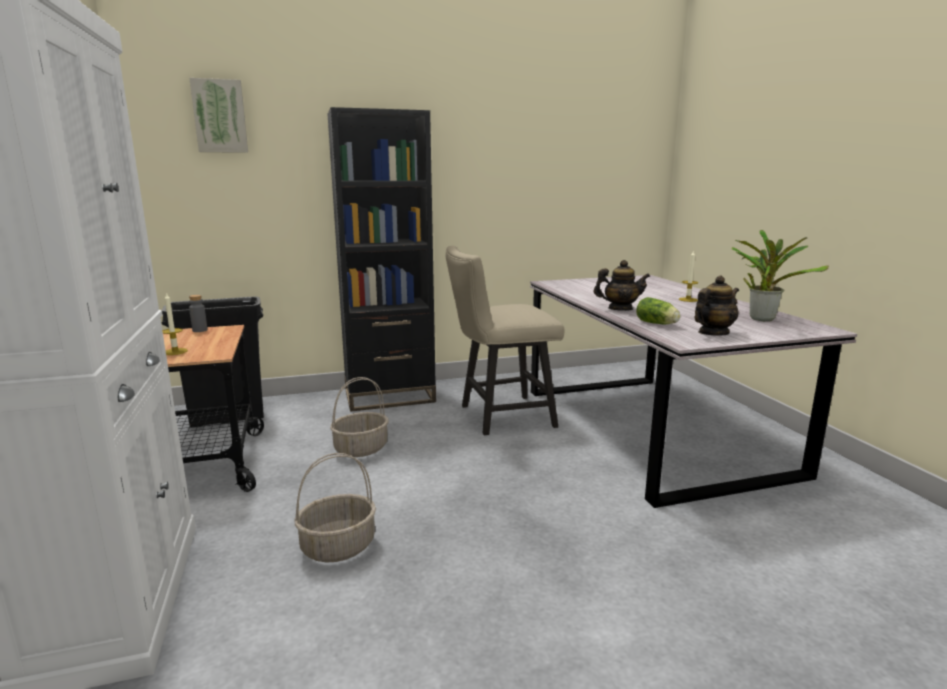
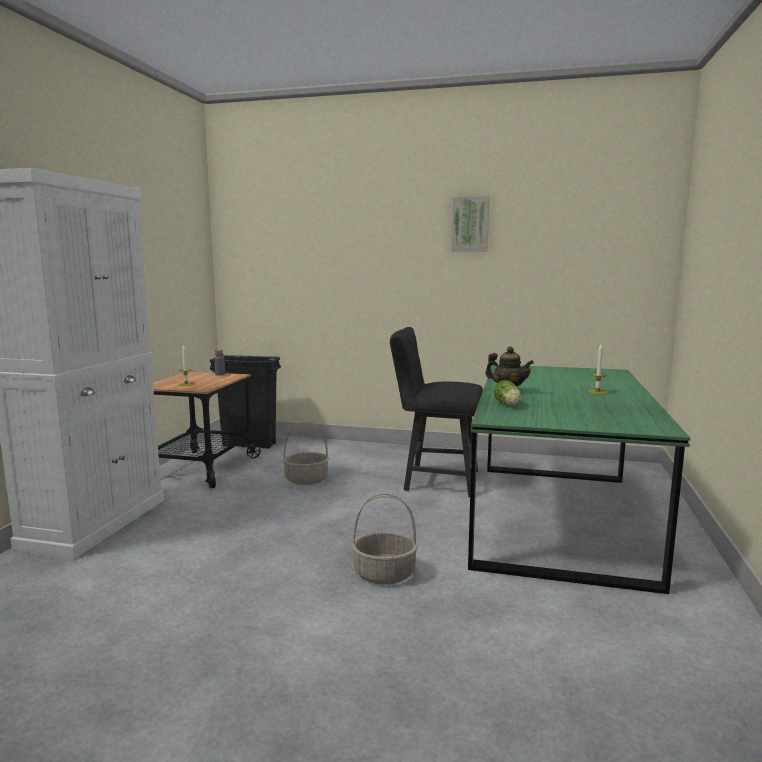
camera: 30 degrees right, 5 degrees down
(220, 116) = (271, 226): picture -> picture (470, 224)
(339, 546) = (223, 530): basket -> basket (385, 574)
(389, 396) = (370, 450): black bookcase -> none
(499, 416) = (435, 480): beige chair -> black chair
(648, 428) = (555, 516): grey dining table -> green dining table
(713, 333) = (537, 417): teapot -> none
(761, 318) = (624, 413): potted plant -> none

